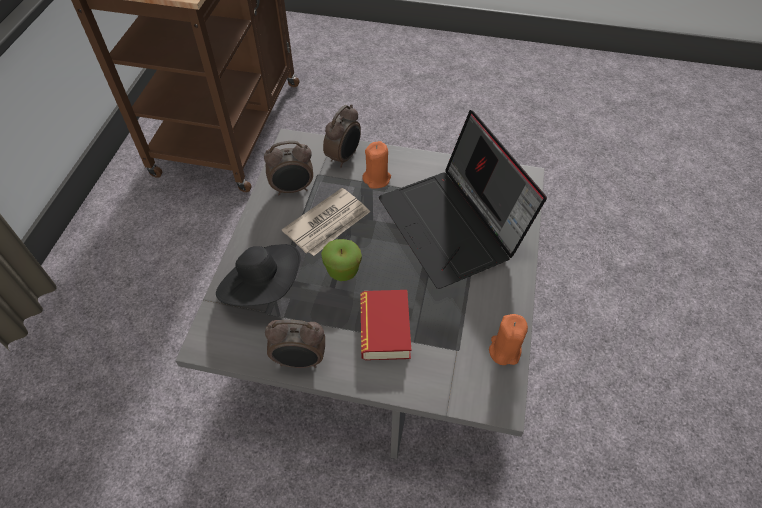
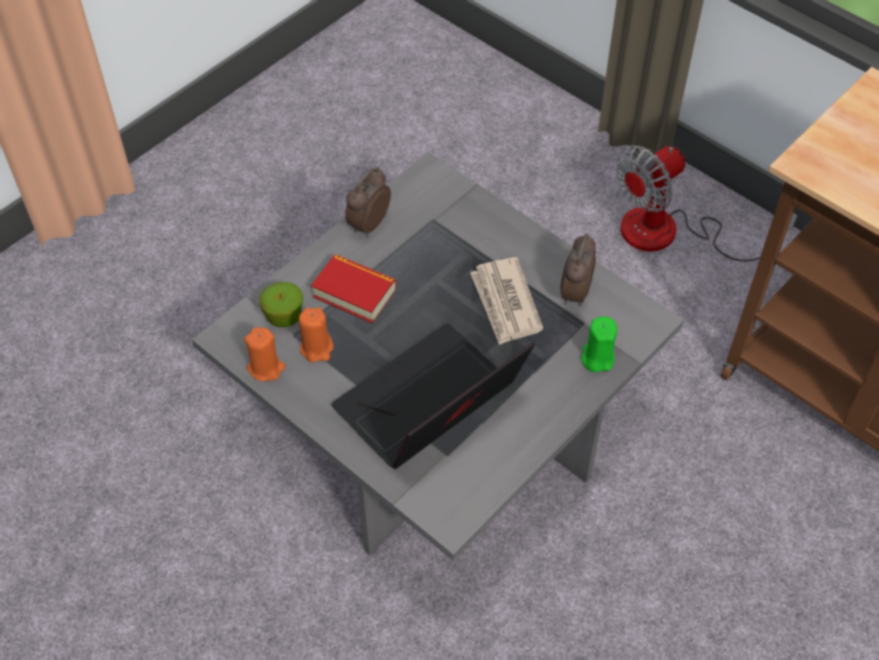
camera: 120 degrees right, 0 degrees up
(122, 262) = (670, 234): none -> fan
(263, 287) = (462, 227): black hat -> none
(342, 270) = (440, 290): apple -> apple (284, 316)
(344, 157) = (597, 358): alarm clock -> green candle
(377, 179) = (543, 373): orange candle -> orange candle (317, 348)
(453, 226) = (429, 407): laptop -> laptop turned 45 degrees counterclockwise

